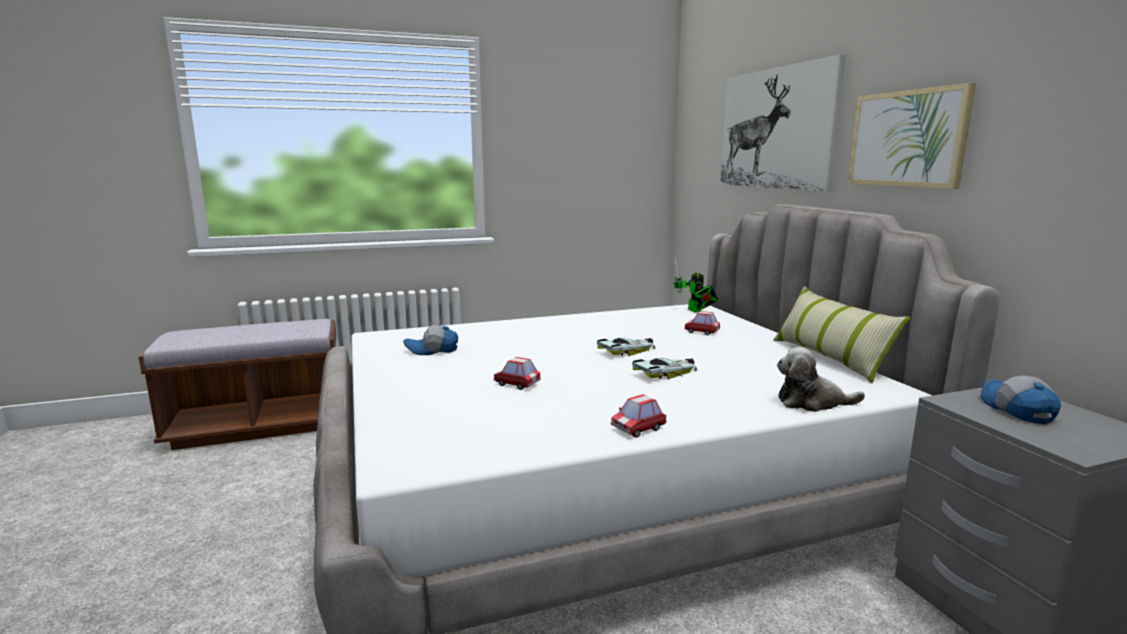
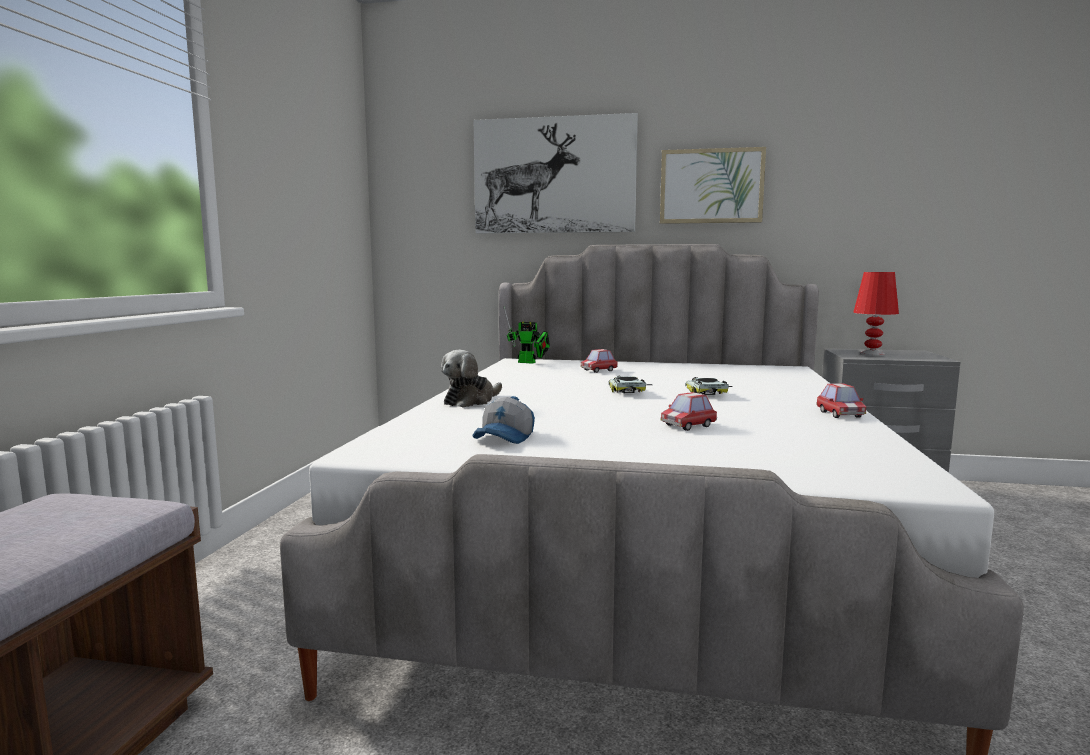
camera: 60 degrees left, 5 degrees down
(812, 402) = (804, 380): plush toy -> plush toy (471, 401)
(830, 358) = (711, 364): pillow -> none
(1015, 409) = (872, 354): cap -> red table lamp

